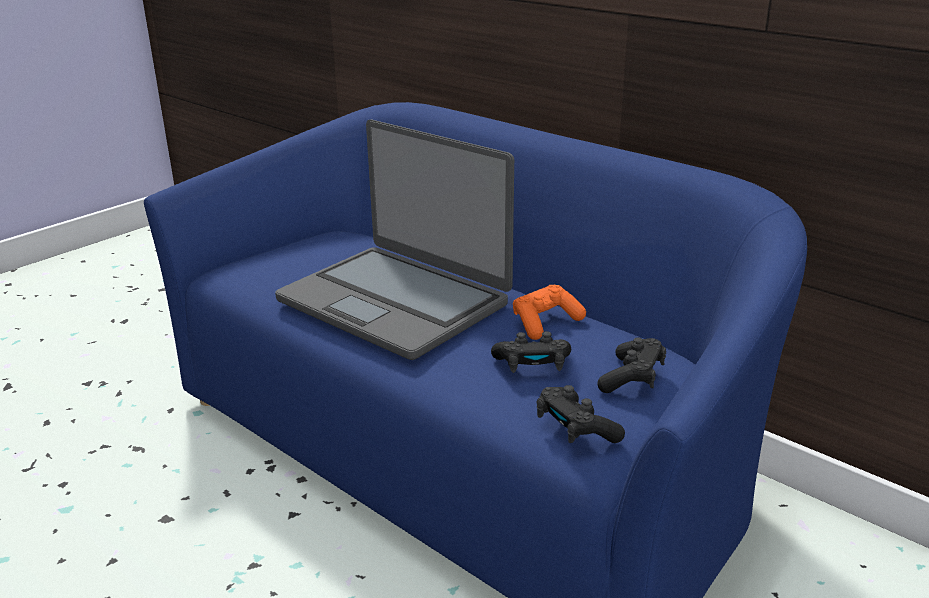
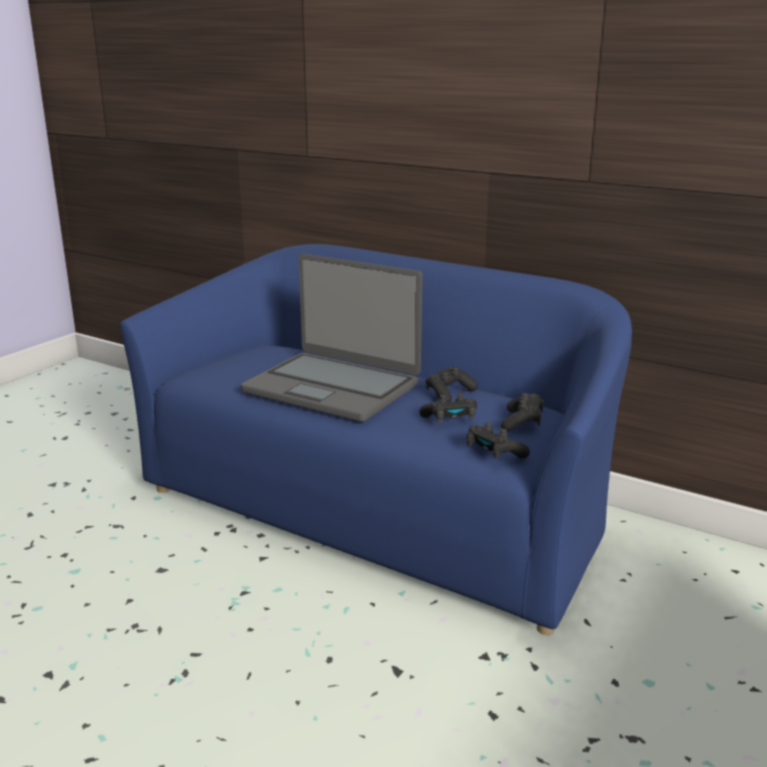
camera: 10 degrees left, 5 degrees down
(545, 323) = (449, 394): orange game controller -> black game controller

